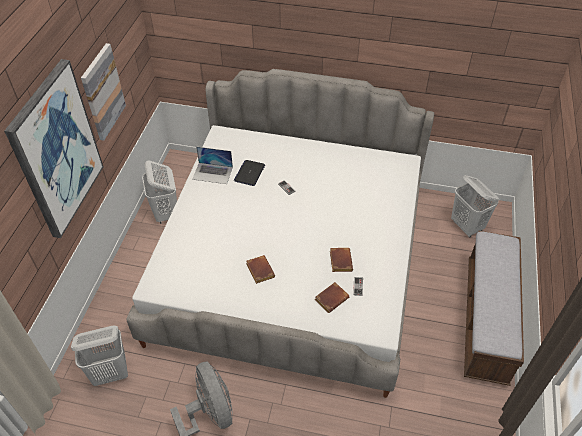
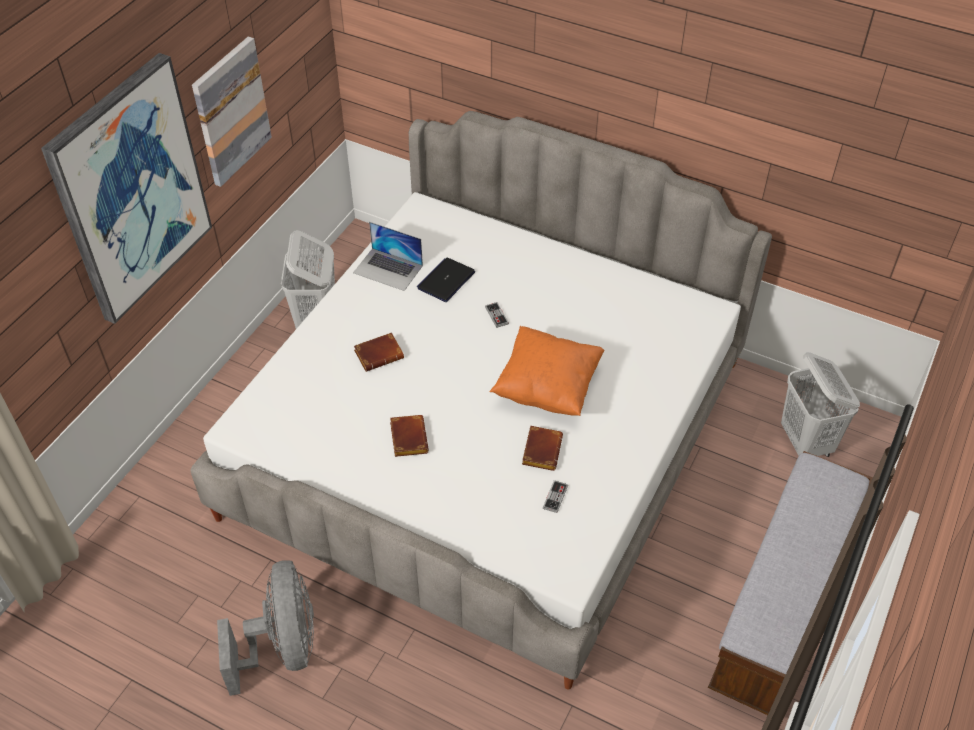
camera: 15 degrees right, 0 degrees up
(111, 373) = (158, 548): white laundry basket -> none
(330, 224) = (547, 387): none -> orange pillow
(331, 298) = (506, 506): brown book -> brown book (379, 354)

